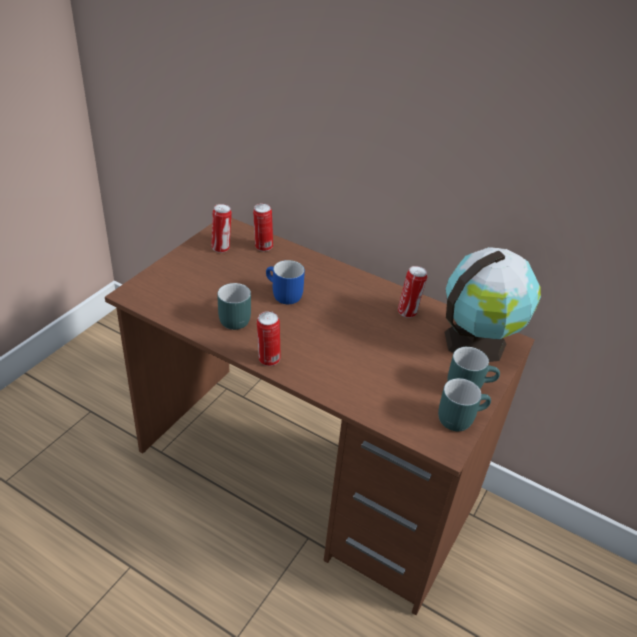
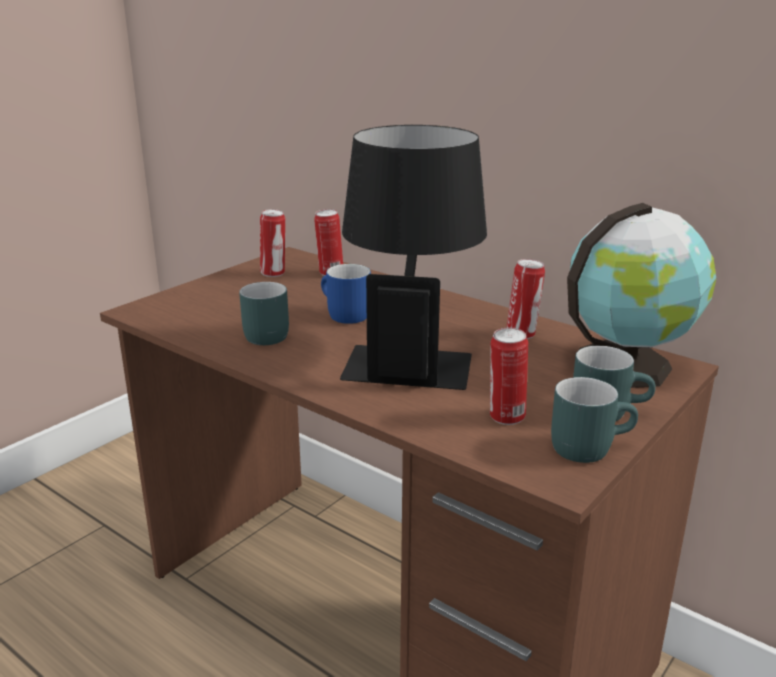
camera: 10 degrees right, 15 degrees down
(268, 360) = (301, 376): can -> can (505, 417)
(337, 335) = (410, 354): none -> black table lamp

